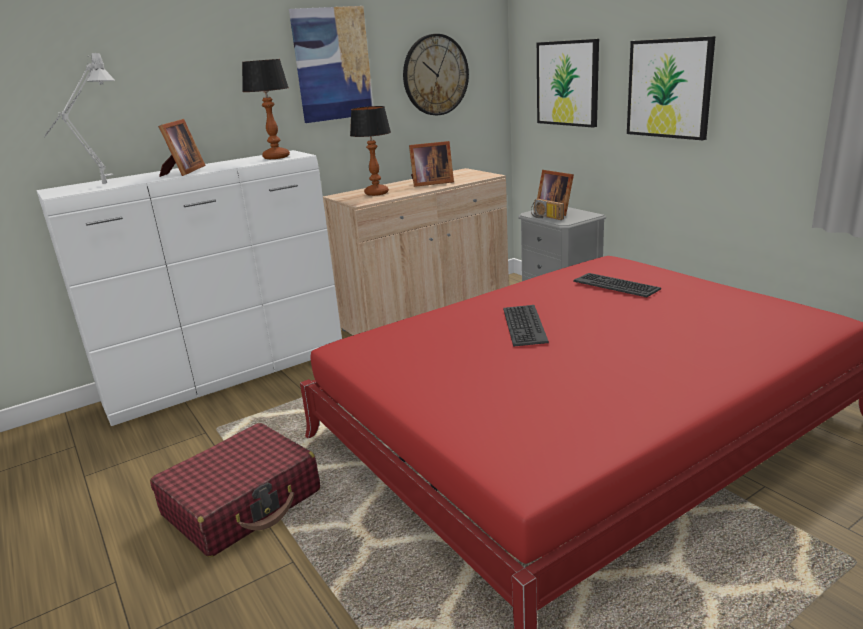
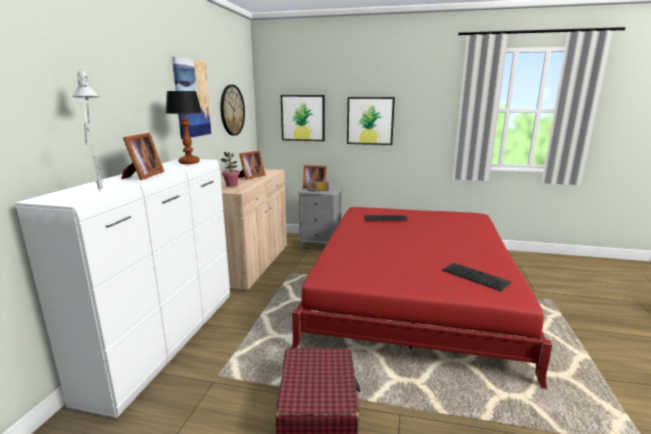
camera: 45 degrees left, 5 degrees down
(183, 172) = (143, 176): picture frame -> picture frame turned 45 degrees clockwise
(377, 193) = (231, 185): table lamp -> potted plant
(523, 325) = (388, 243): keyboard -> keyboard (475, 277)

